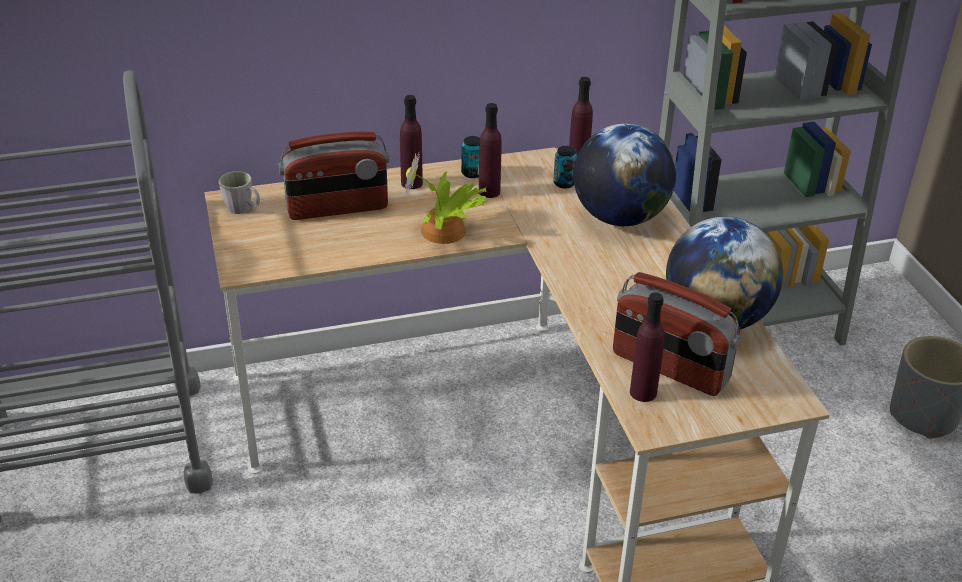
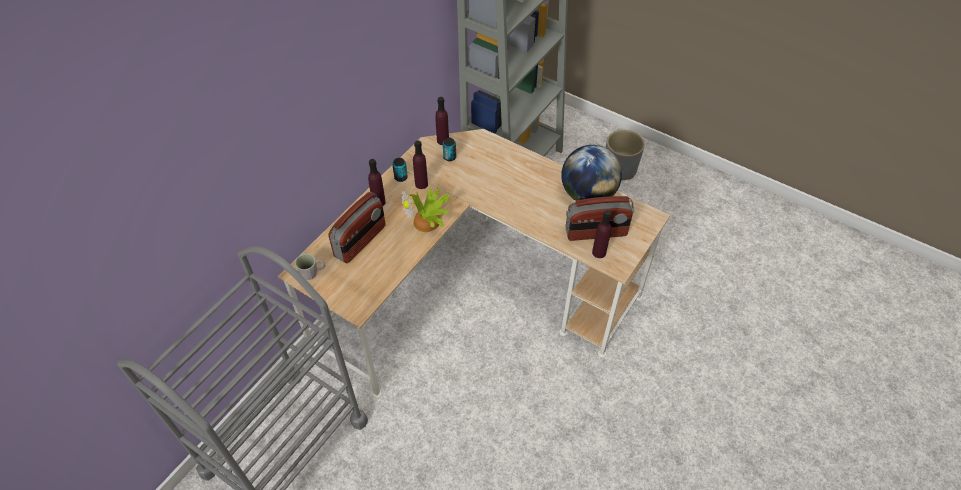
camera: 40 degrees left, 15 degrees up
(620, 217) = (495, 163): globe -> none

